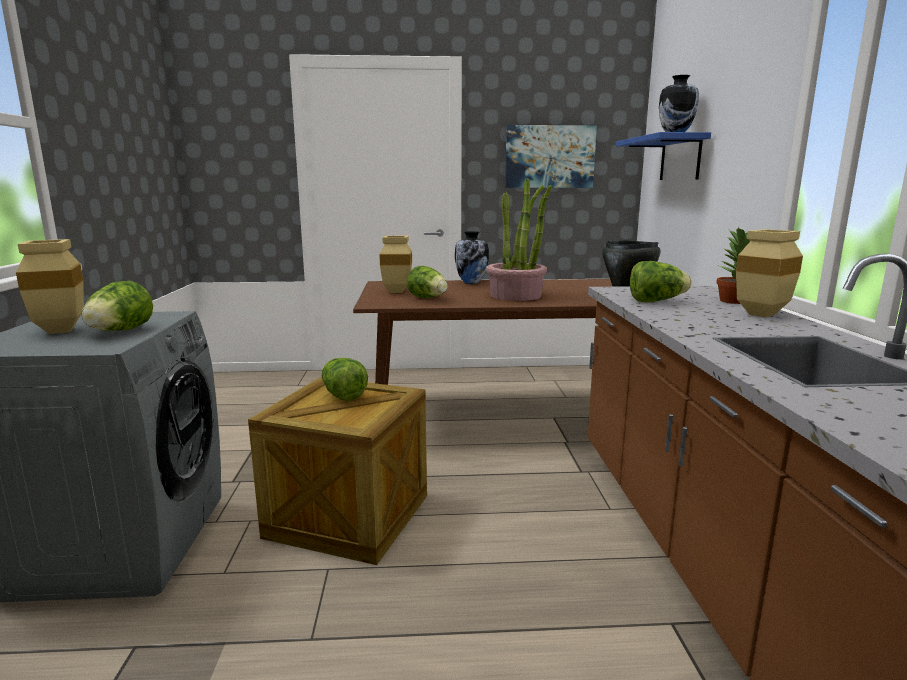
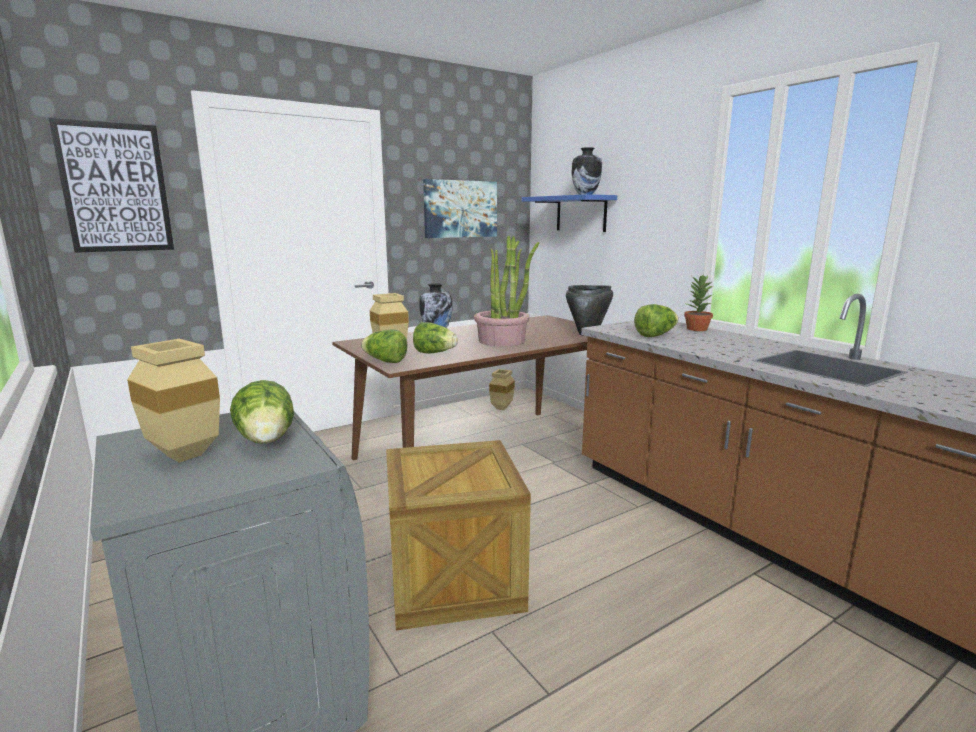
camera: 30 degrees left, 0 degrees up
(229, 140) = (115, 188): none -> picture
(342, 395) = (438, 462): lettuce -> lettuce (385, 361)
(762, 315) = (736, 338): beige vase -> beige vase (502, 409)

